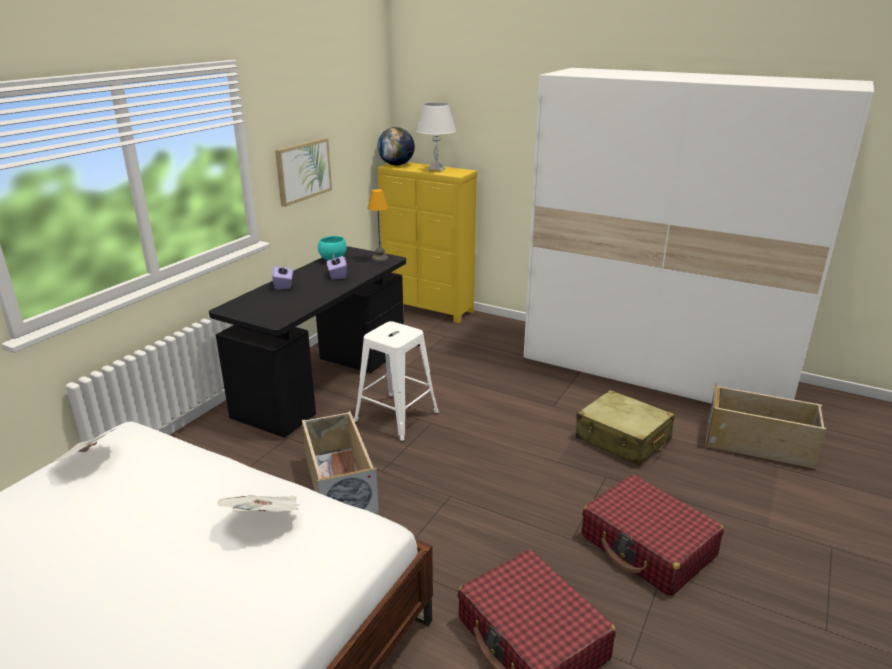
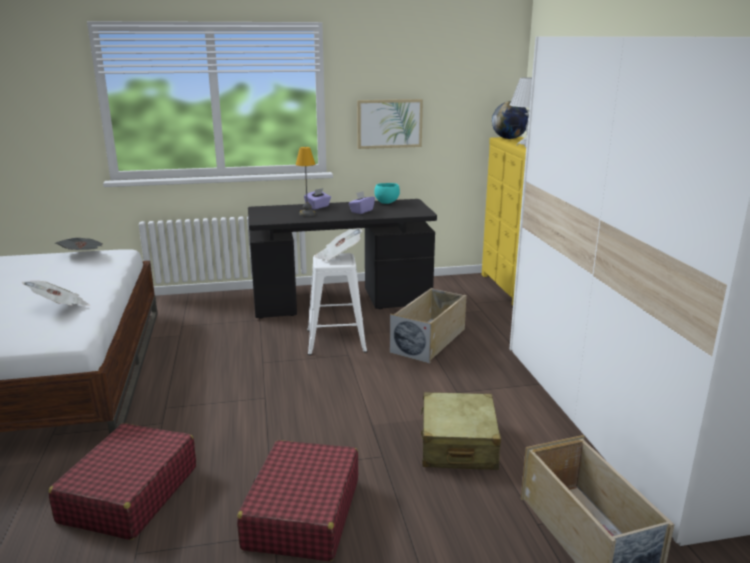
camera: 50 degrees right, 5 degrees down
(339, 484) = (229, 355): beige storage box -> beige storage box (429, 340)
(380, 259) = (415, 211): table lamp -> table lamp (306, 214)
(390, 328) = (338, 256): none -> newspaper

